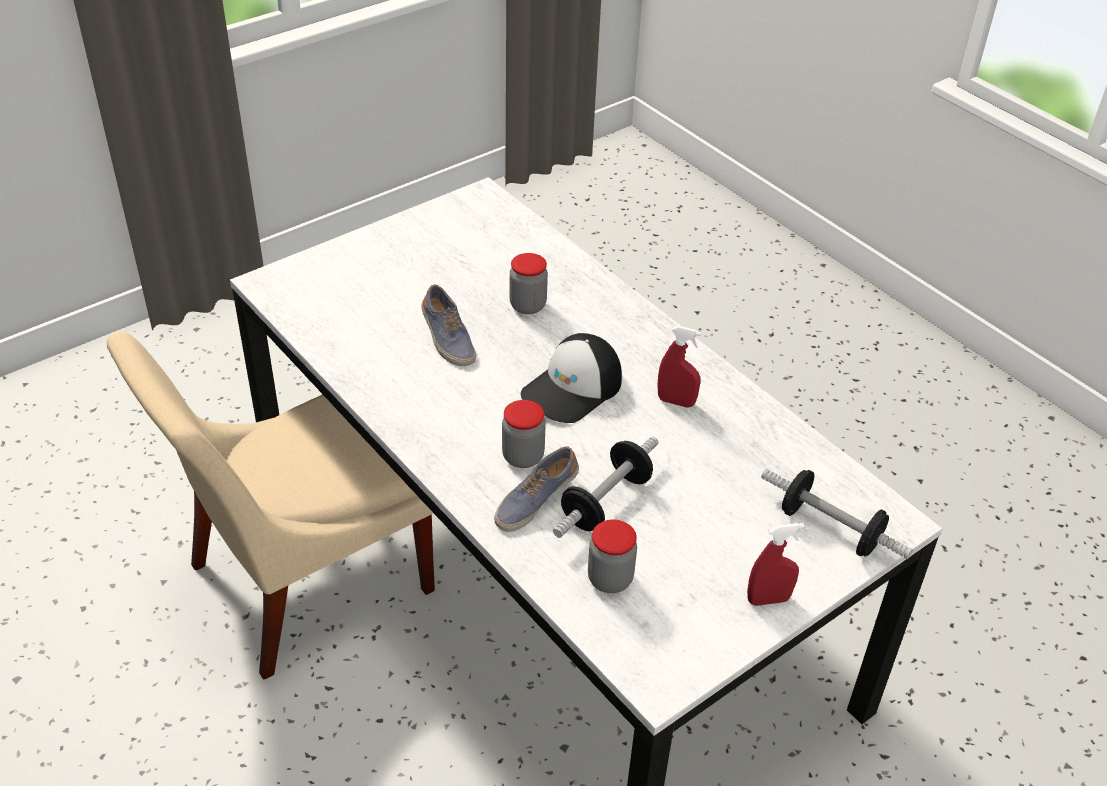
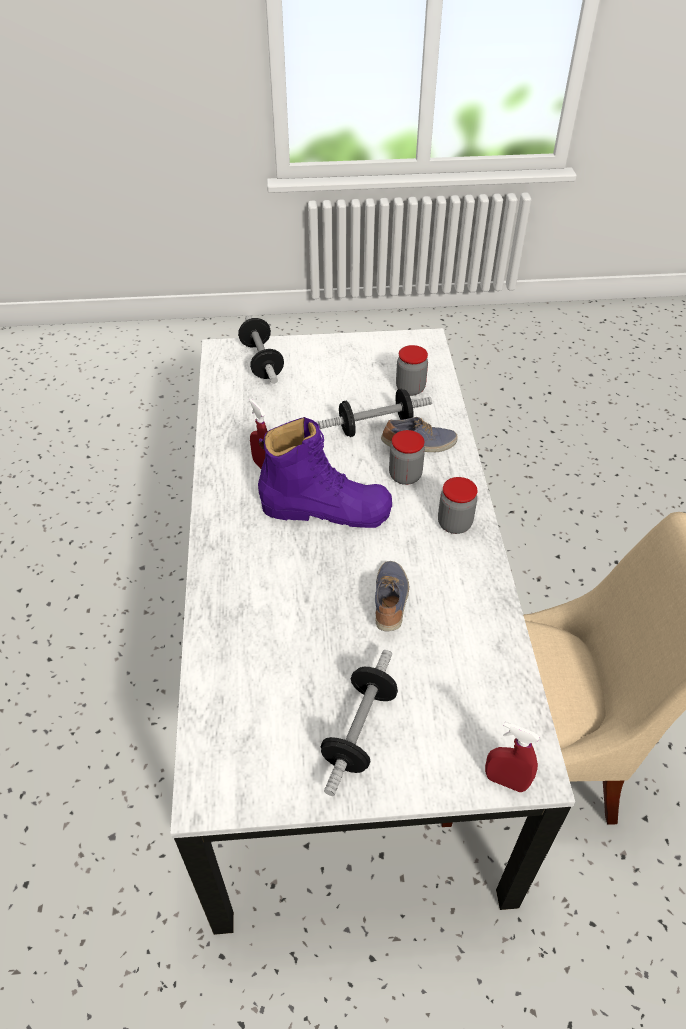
camera: 145 degrees left, 5 degrees up
(409, 257) = (359, 730): none -> dumbbell
(528, 305) = (293, 604): jar -> jar (454, 524)
(573, 389) = (326, 509): cap -> purple boot
(768, 599) = (334, 348): red spray bottle -> red spray bottle (505, 781)

